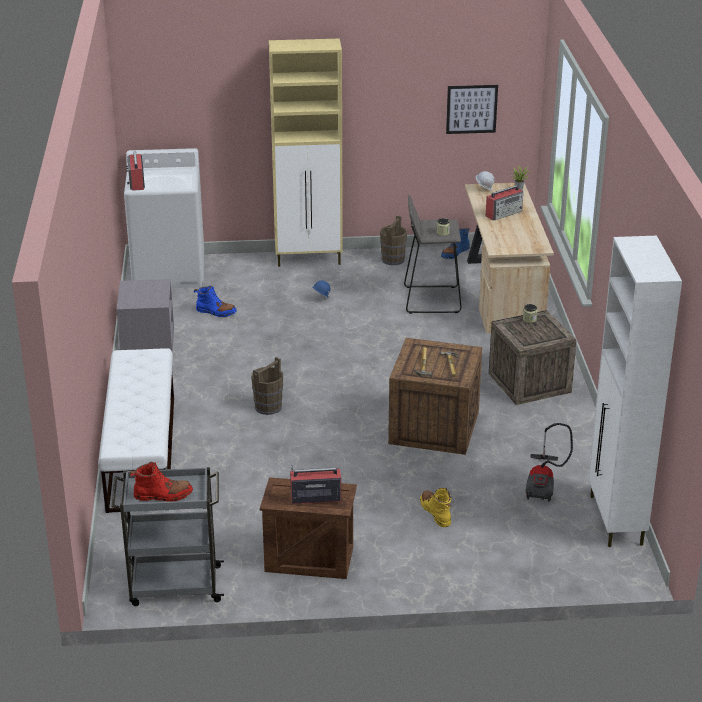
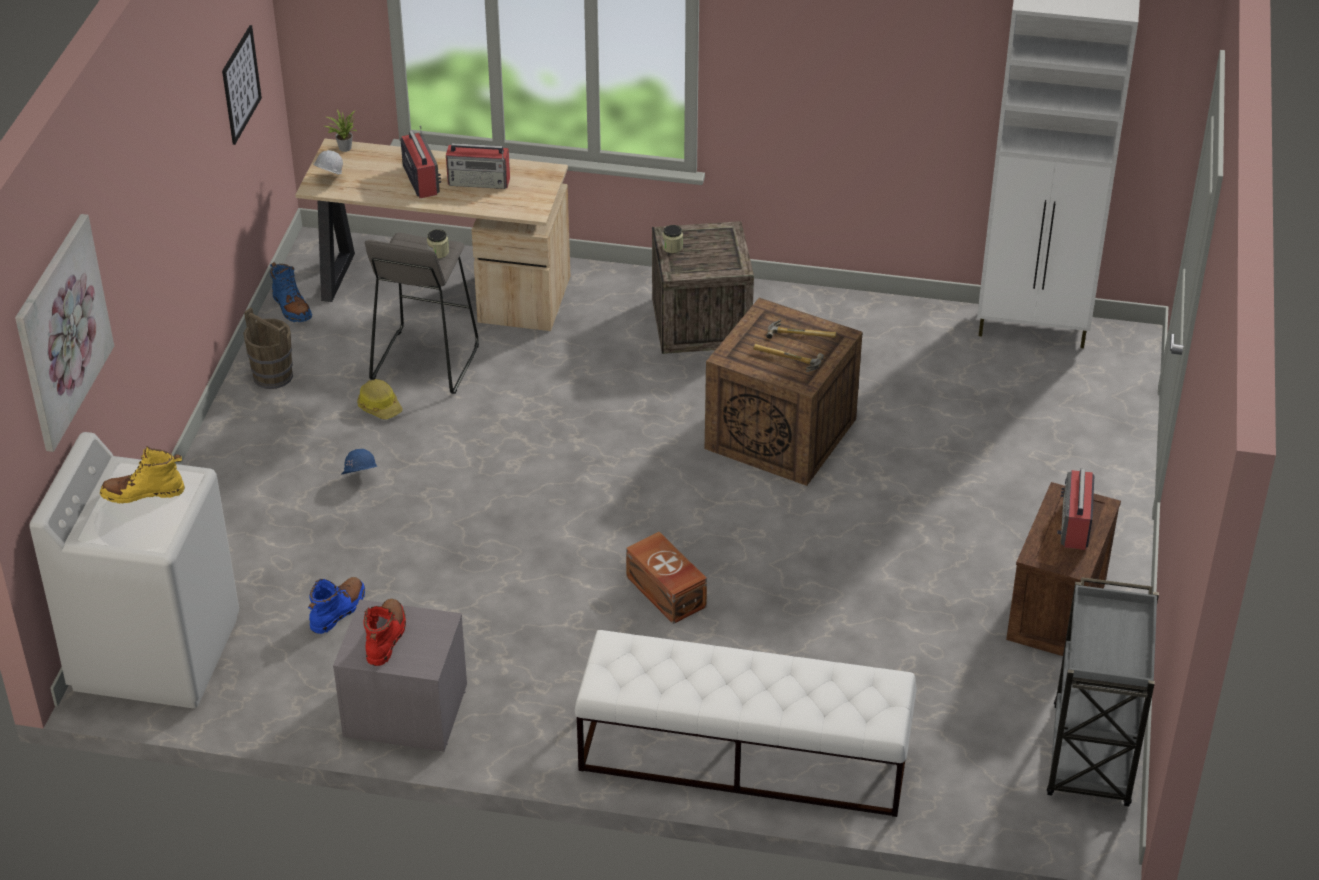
camera: 75 degrees left, 10 degrees up
(136, 182) = (137, 540): radio -> radio (479, 181)
(163, 495) = (1121, 643): red boot -> red boot (386, 638)
(201, 91) = (62, 331): none -> picture
(268, 407) = (665, 593): brown bucket -> brown storage box
(309, 259) = (215, 469): beige cabinet -> none
(385, 294) = (380, 406): none -> hard hat
(436, 513) = (981, 474): yellow boot -> yellow boot (143, 493)
(544, 484) = (942, 367): vacuum cleaner -> none

